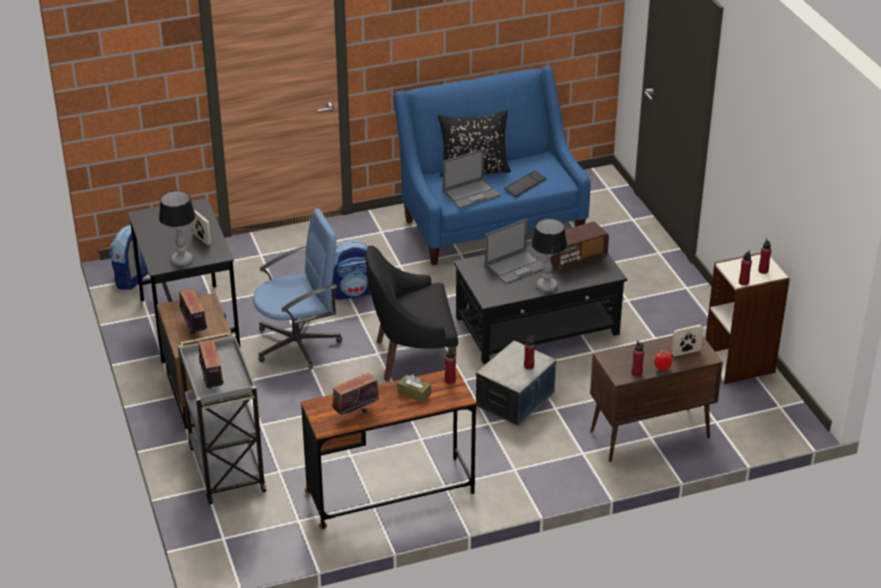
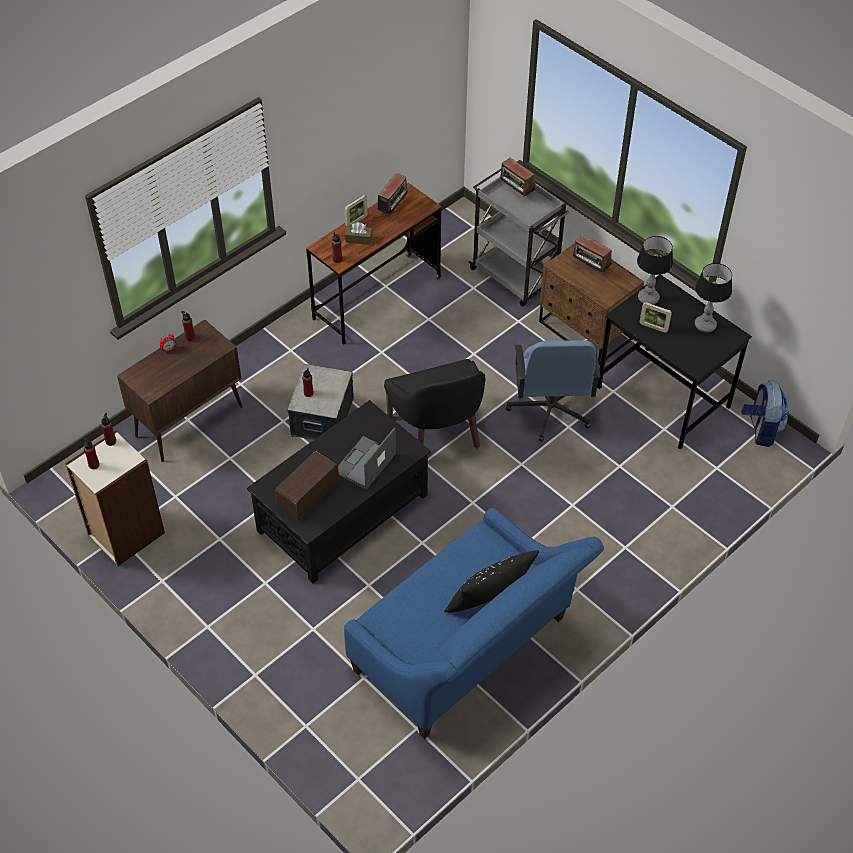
camera: 155 degrees right, 15 degrees up
(298, 344) = (549, 410): blue office chair -> blue office chair turned 45 degrees counterclockwise
(353, 292) = (545, 490): backpack -> none
(413, 357) = (438, 431): black armchair -> black armchair turned 105 degrees clockwise
(471, 193) = (468, 559): laptop -> none
(525, 185) = (417, 597): keyboard -> none
(546, 286) = (322, 448): table lamp -> table lamp (705, 325)
(686, 352) = (153, 373): picture frame -> picture frame (356, 221)

